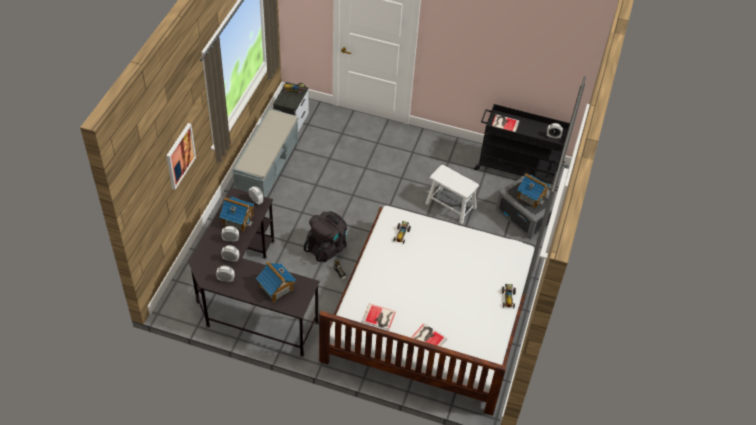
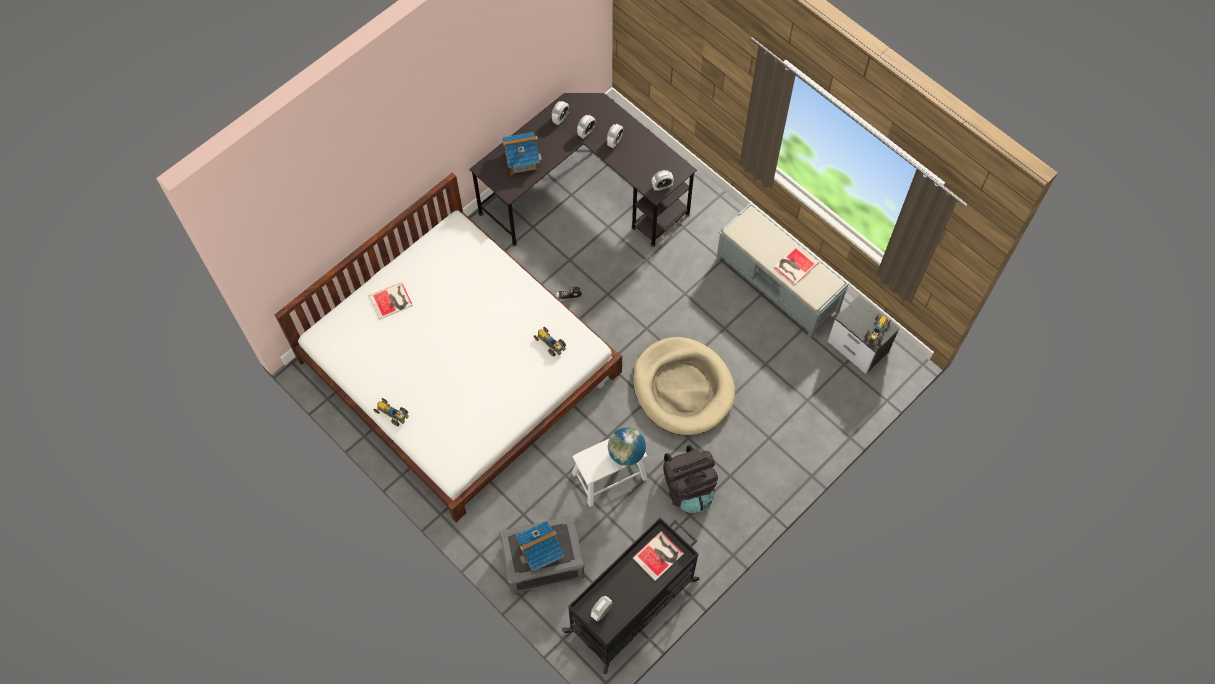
camera: 120 degrees right, 15 degrees up
(180, 156) = (704, 70): picture -> none
(237, 219) = (641, 158): toy house -> none
(327, 247) = (614, 298): black backpack -> black backpack (688, 487)
(370, 191) = (682, 388): none -> beige dog bed
(379, 317) = (447, 265): book -> book (794, 265)
(447, 173) = (626, 453): none -> globe

